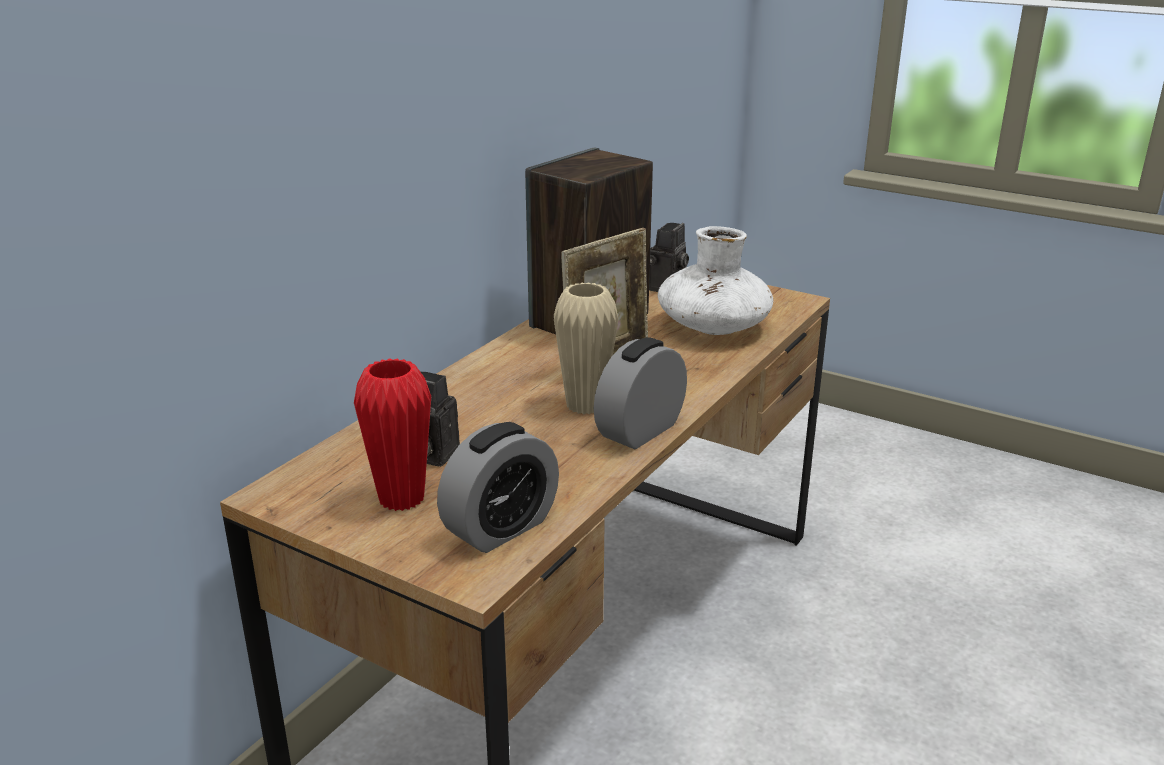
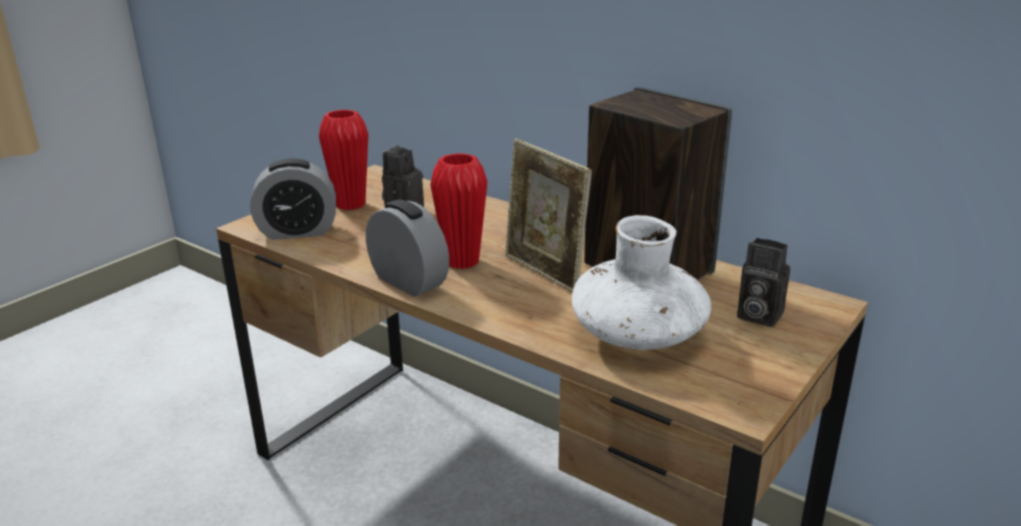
camera: 95 degrees right, 0 degrees up
(501, 528) = (298, 231): alarm clock -> alarm clock turned 60 degrees counterclockwise
(585, 405) = (462, 261): beige vase -> red vase

